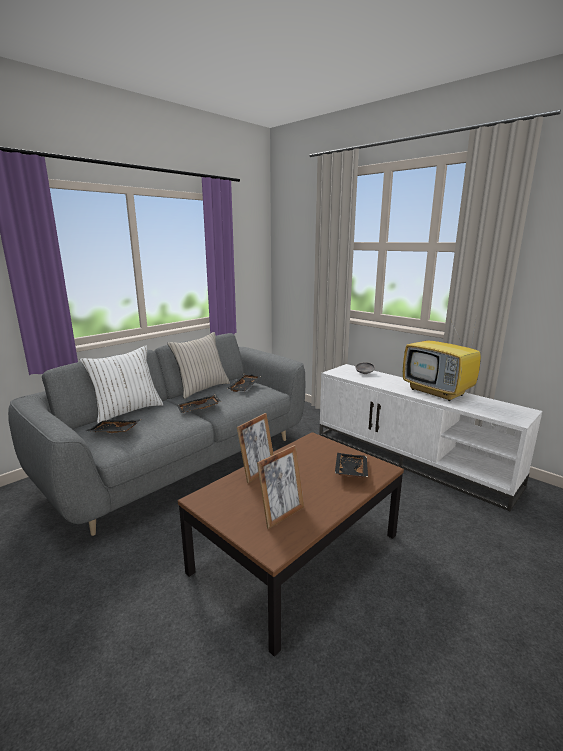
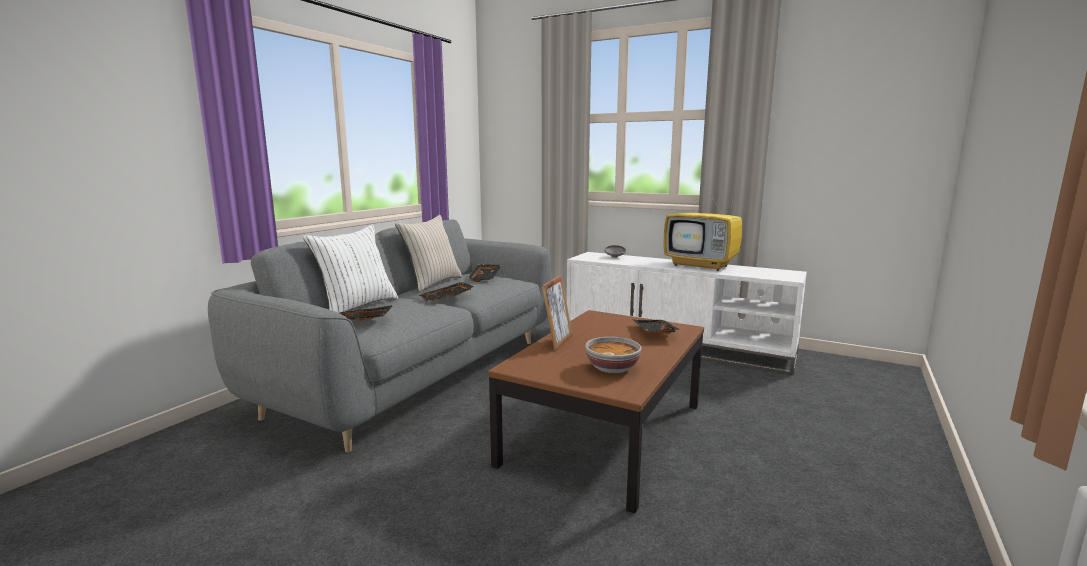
camera: 15 degrees left, 5 degrees down
(281, 514) = (612, 368): picture frame -> bowl

